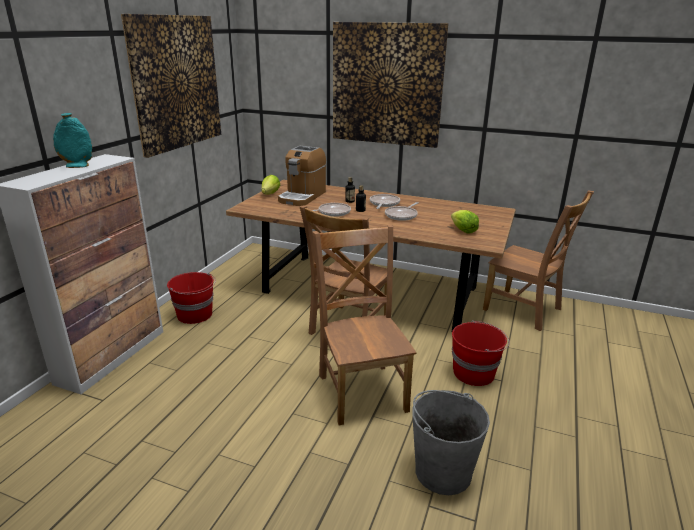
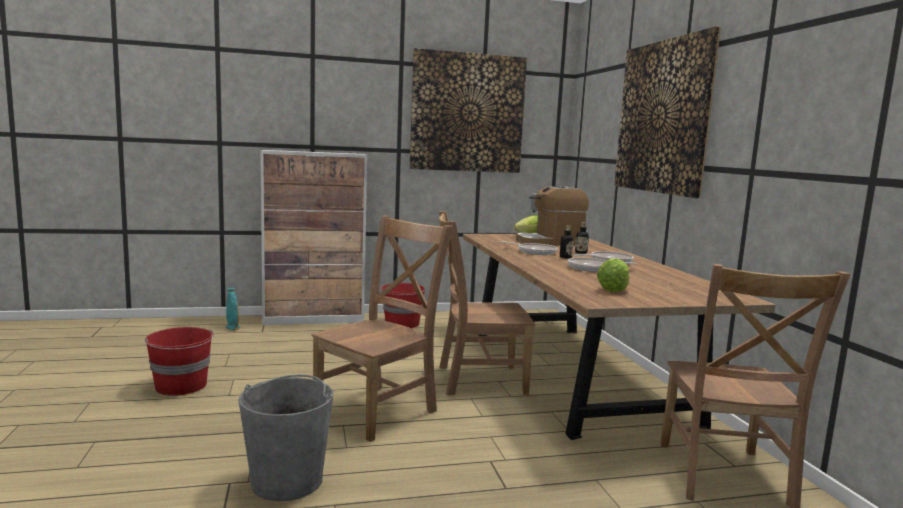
camera: 55 degrees right, 15 degrees down
(77, 166) = (324, 152): turquoise vase -> turquoise vase (233, 328)
(474, 373) = (496, 466): red bucket -> red bucket (181, 386)

